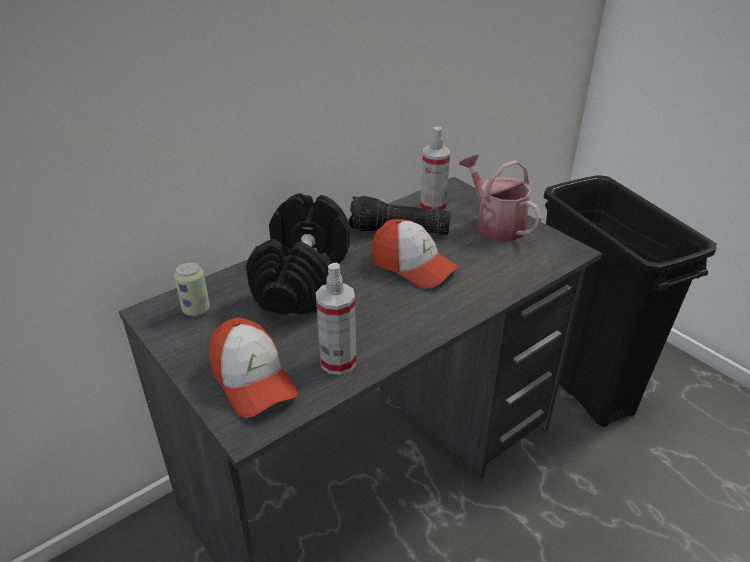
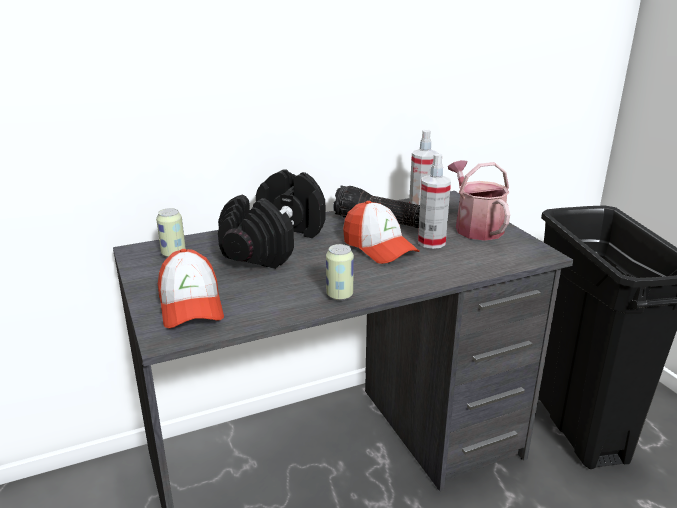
camera: 15 degrees right, 10 degrees down
(338, 362) = (271, 304): spray bottle -> spray bottle (431, 242)
(402, 337) = (339, 295): none -> can

